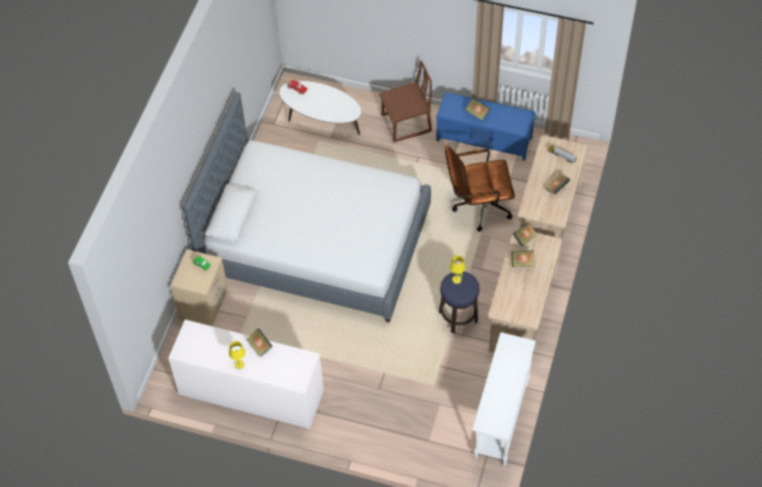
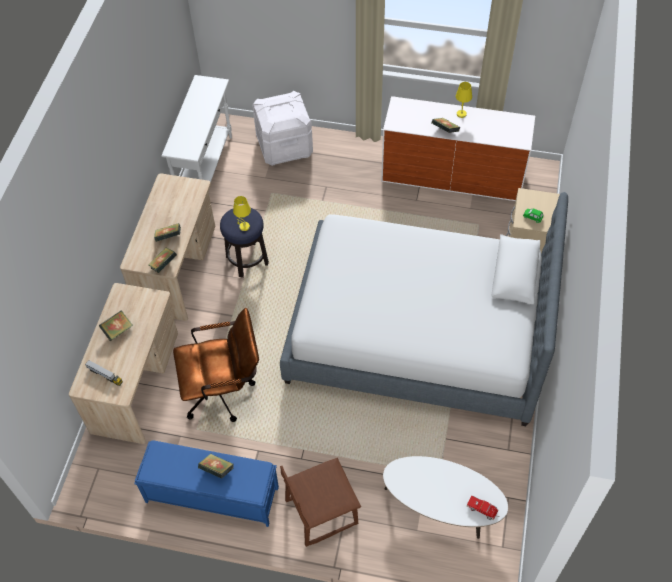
camera: 175 degrees right, 0 degrees up
(418, 441) = (284, 146): none -> white storage box

